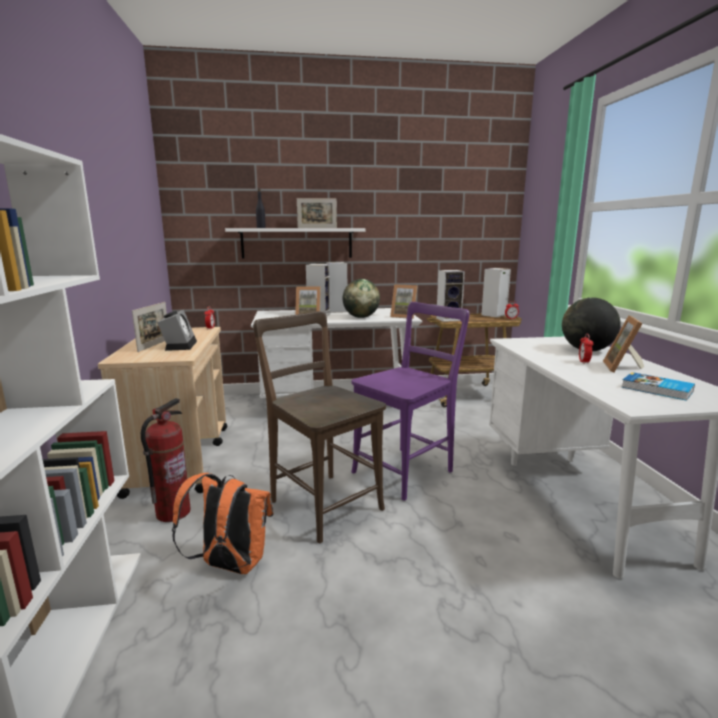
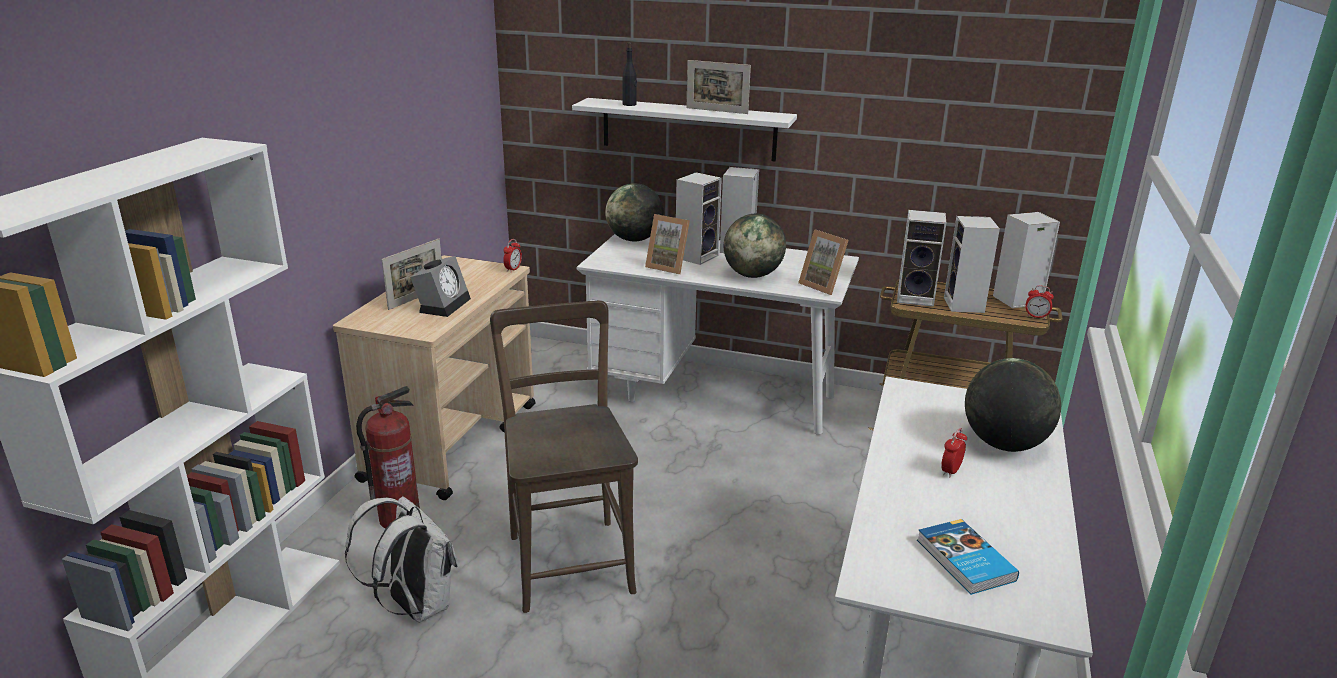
camera: 25 degrees right, 10 degrees up
(230, 565) = (415, 606): orange backpack -> white backpack
(272, 313) = (634, 240): none -> globe
(406, 470) = (717, 543): purple chair -> none
(474, 319) = (965, 305): none -> speaker
(623, 368) = (993, 501): picture frame -> none

